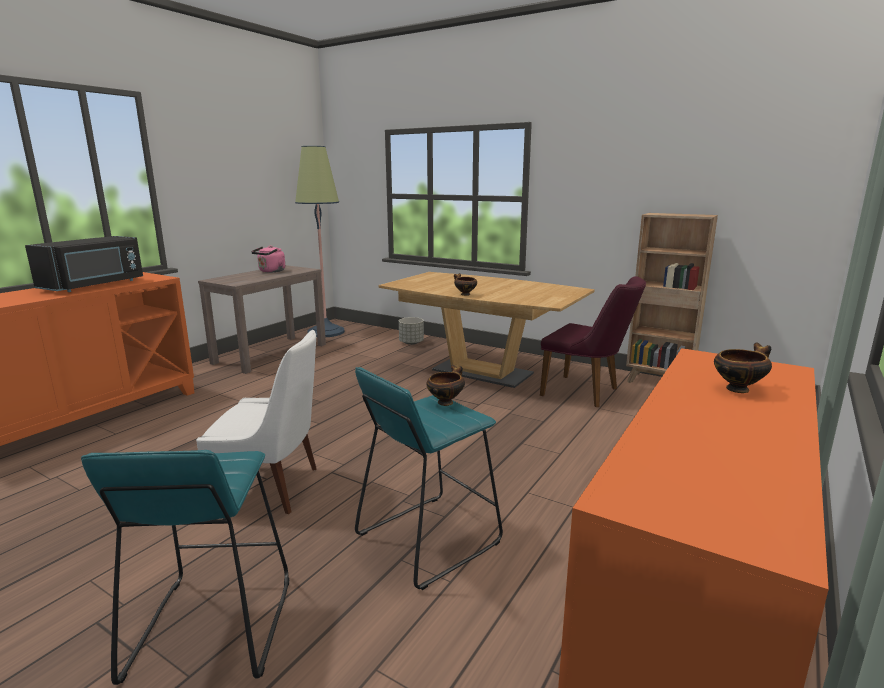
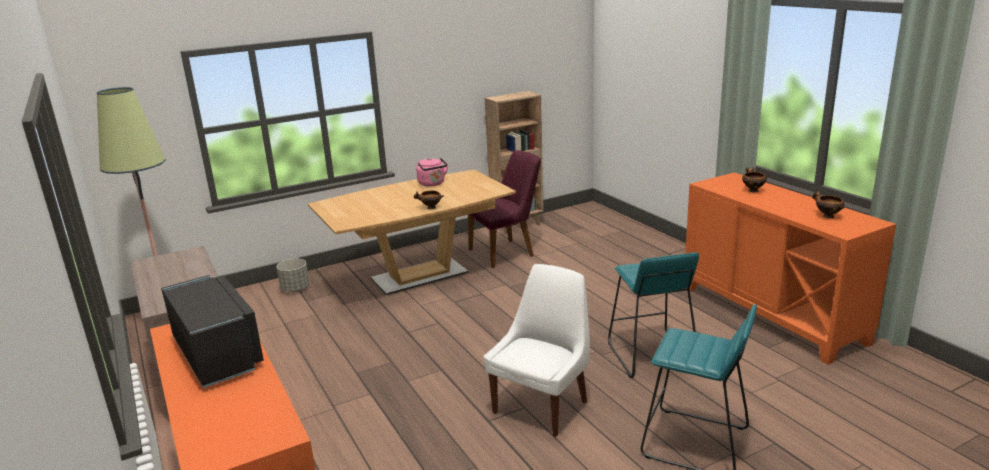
camera: 60 degrees left, 5 degrees up
(271, 271) = (163, 272): pink kettle -> pink kettle (432, 184)
(446, 402) = (636, 265): bowl -> bowl (827, 216)

